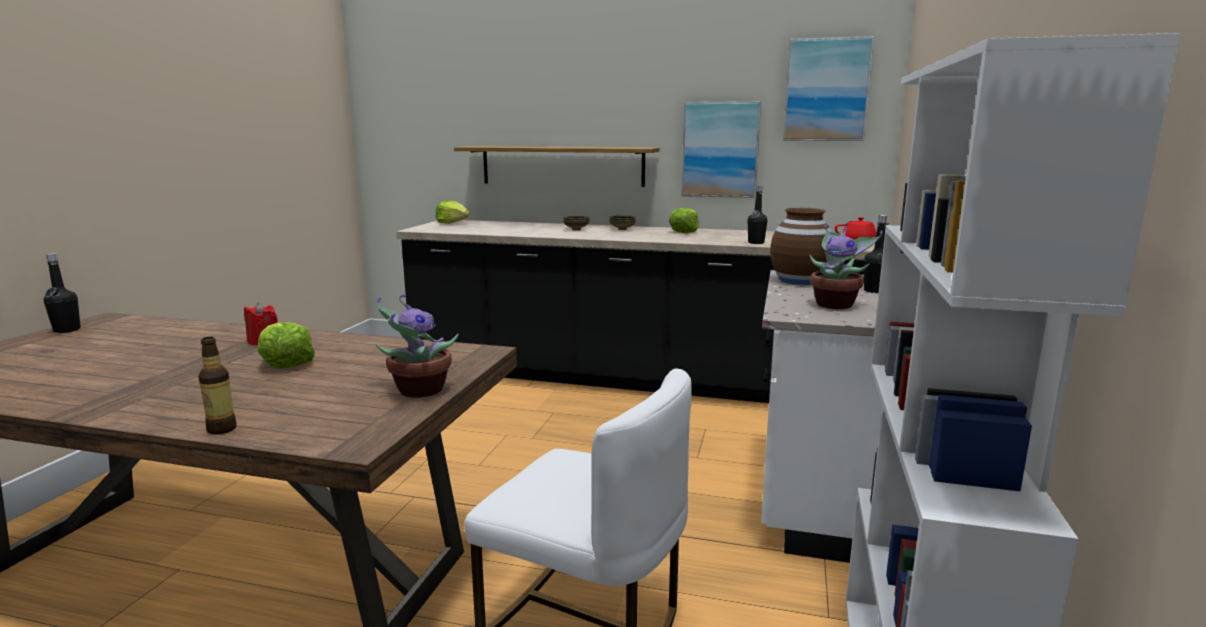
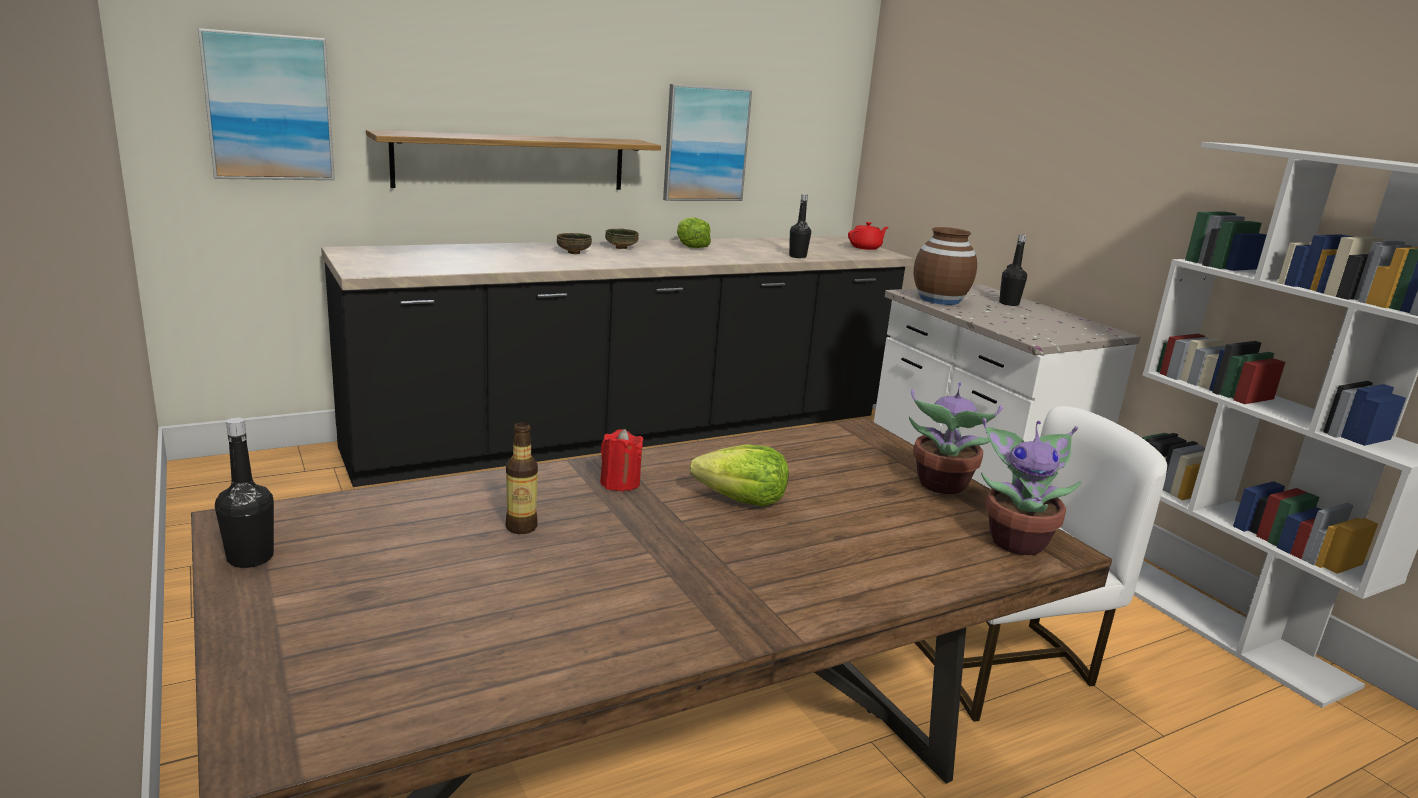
camera: 45 degrees left, 5 degrees up
(222, 429) = (935, 583): bottle -> bottle (521, 527)
(452, 223) = (370, 254): lettuce -> none
(826, 90) = (808, 82): picture -> picture (269, 107)
(836, 305) = (1030, 322): potted plant -> potted plant (1016, 541)

